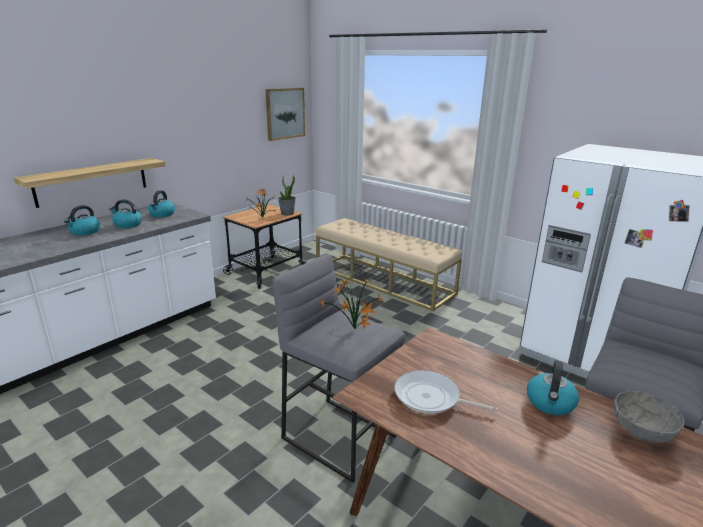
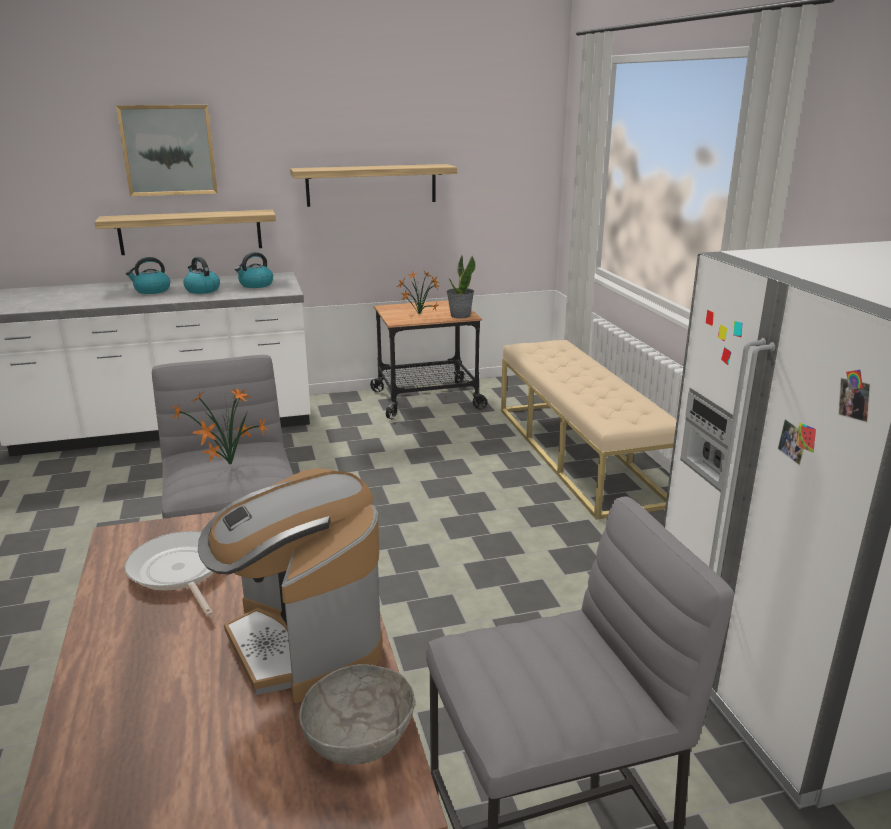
camera: 35 degrees right, 0 degrees up
(213, 134) = (371, 185): none -> shelf
(285, 113) = (505, 160): picture -> picture (168, 150)
(550, 403) = (303, 643): kettle -> coffee machine

